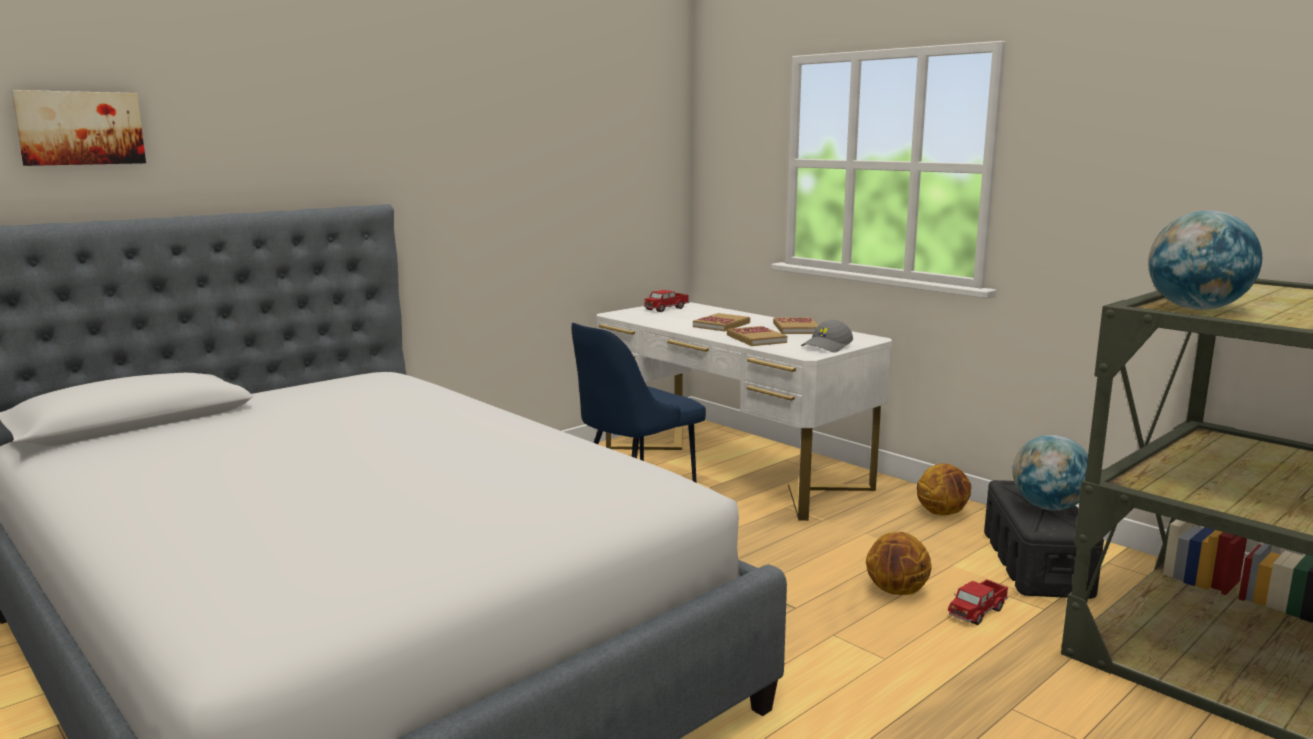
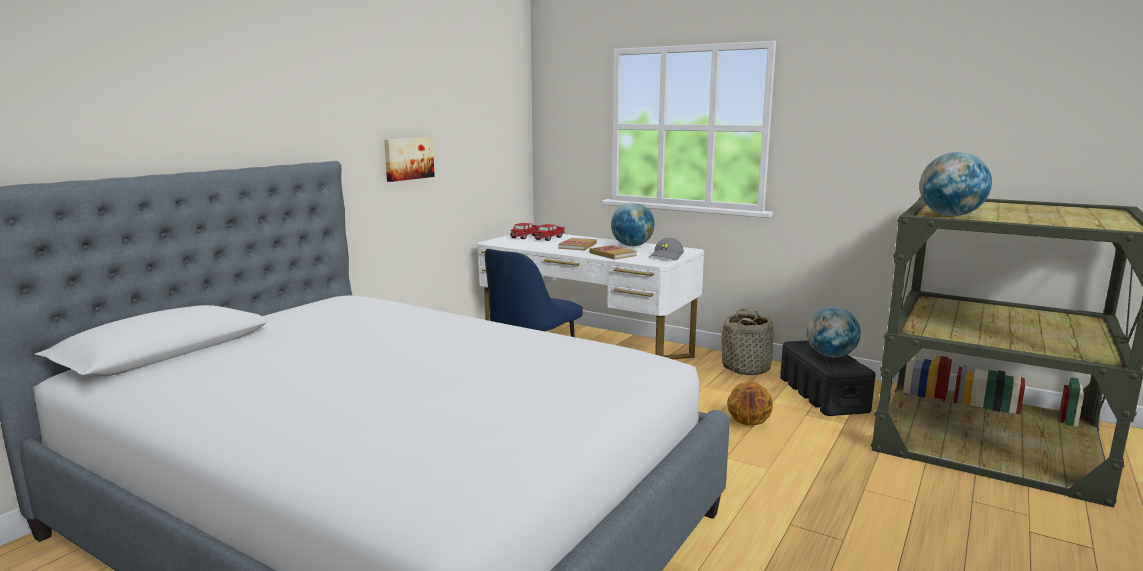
camera: 15 degrees left, 0 degrees up
(80, 128) = (91, 97): picture -> picture (408, 158)
(796, 328) = (632, 246): book -> globe
(942, 513) = (746, 368): basketball -> basket
(977, 611) = (806, 430): toy truck -> toy truck (549, 238)

